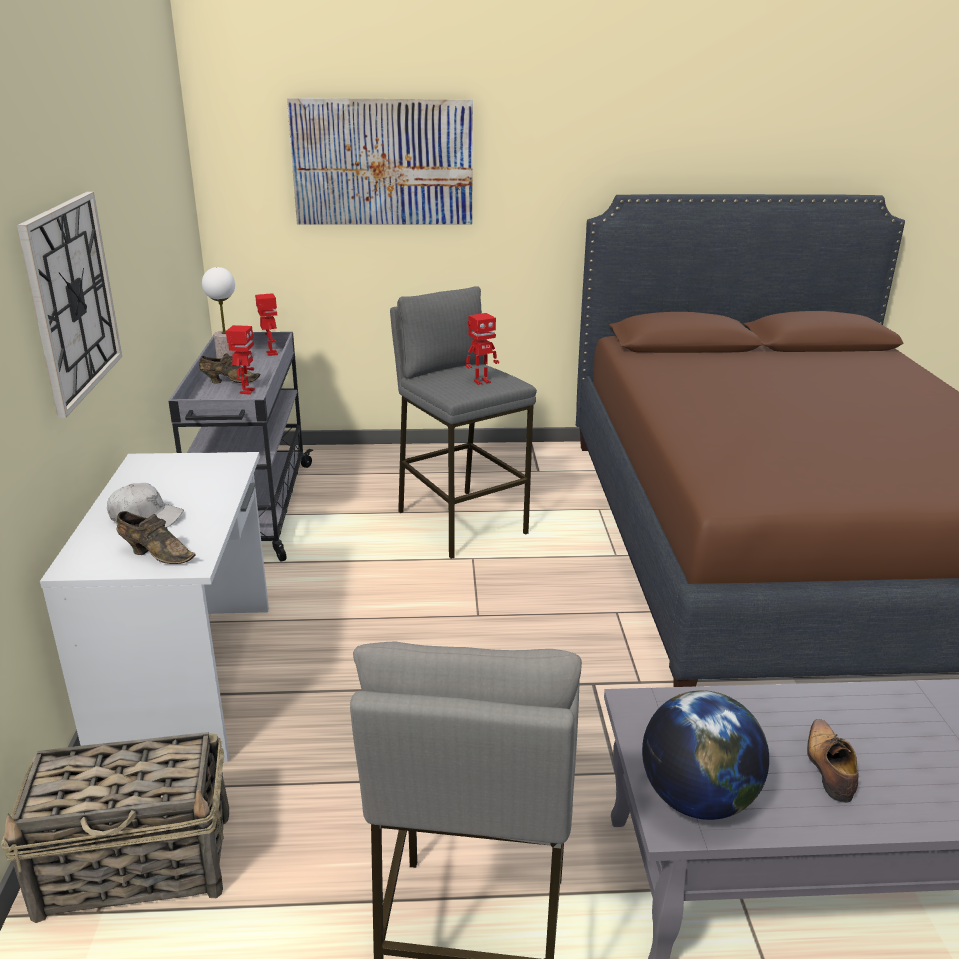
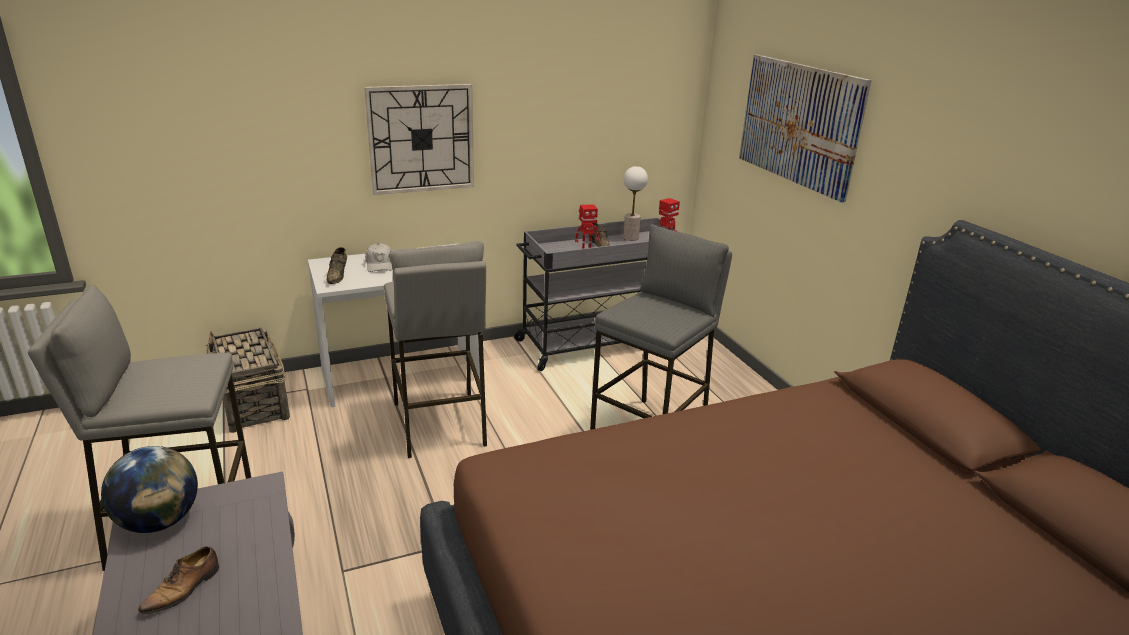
camera: 70 degrees right, 0 degrees up
(350, 658) = (439, 424): none -> grey stool
(481, 381) = (650, 316): toy robot -> none
(828, 767) = (184, 589): shoe -> shoe turned 135 degrees clockwise

